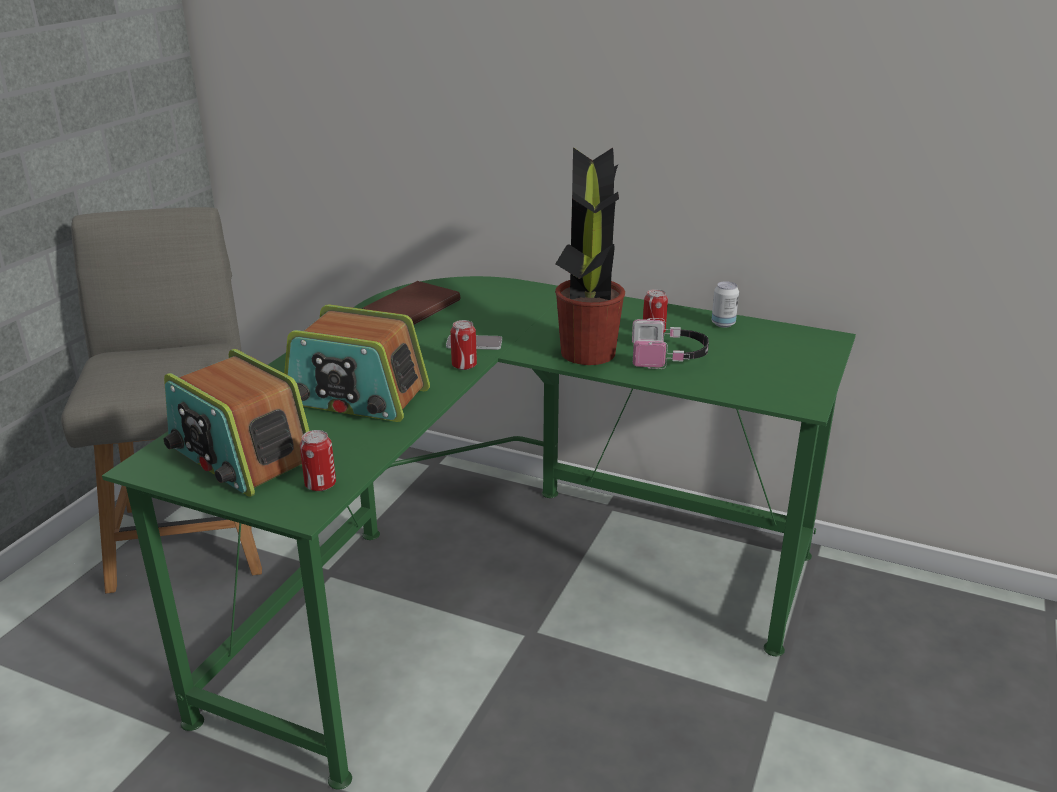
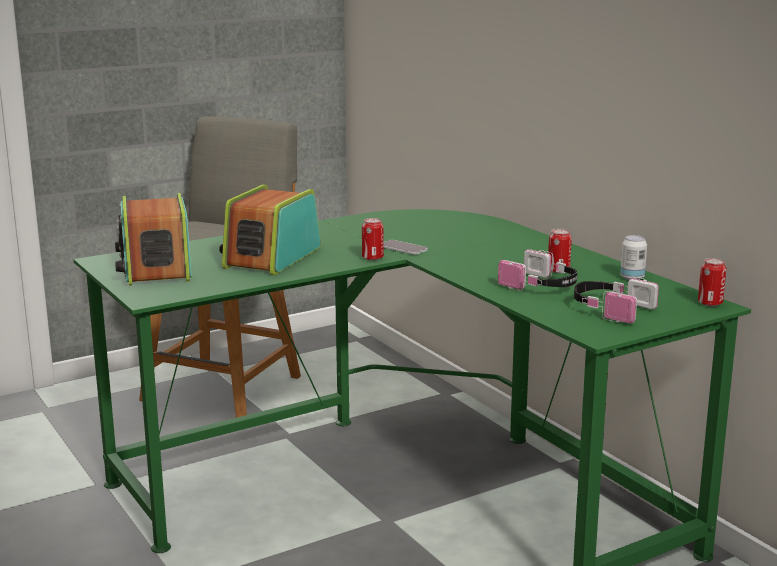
camera: 35 degrees right, 10 degrees down
(320, 485) = (176, 290): can -> can (710, 303)
(357, 397) = (271, 258): radio -> radio turned 60 degrees clockwise
(409, 309) = (393, 222): brown book -> none
(587, 354) = (476, 271): potted plant -> none
(765, 369) = (610, 309): none -> headphones

